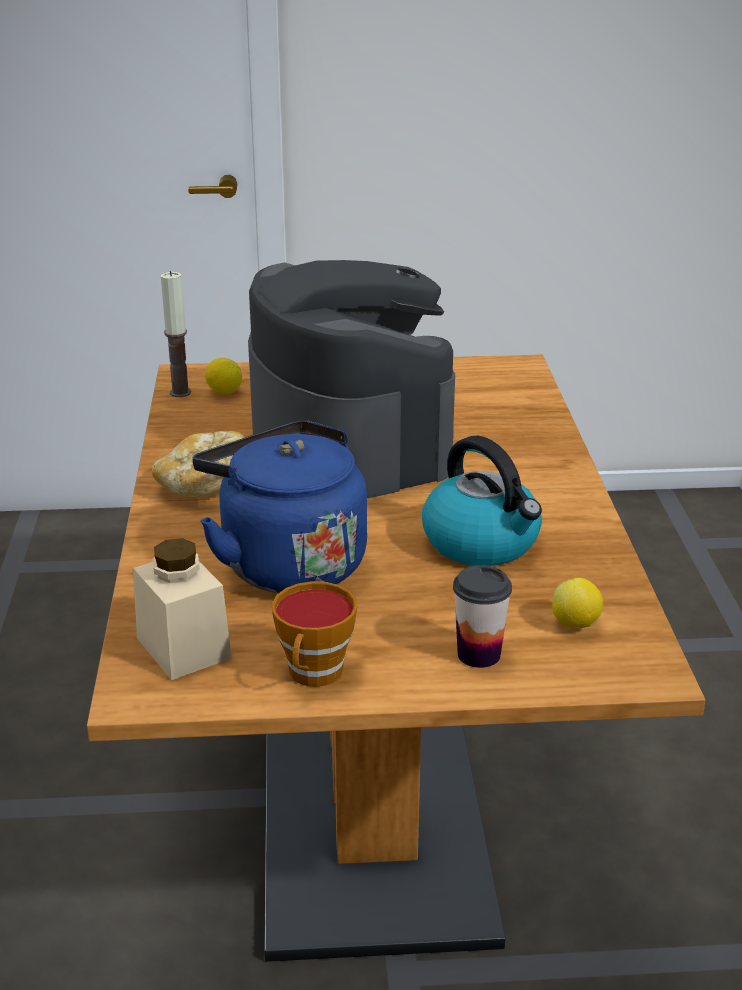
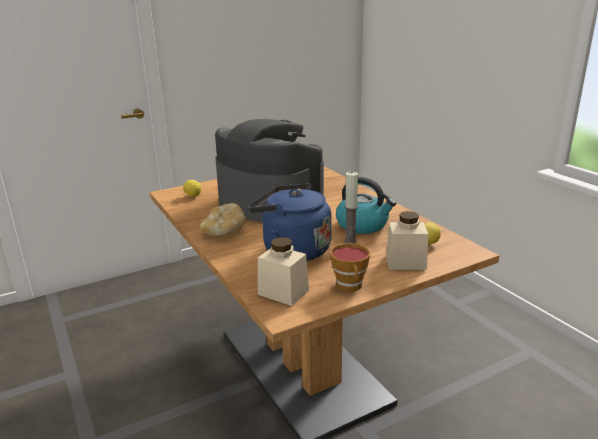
camera: 25 degrees left, 5 degrees down
(180, 392) = (172, 200): candle -> candle (350, 242)
(478, 654) = (405, 262): cup -> beige jar

